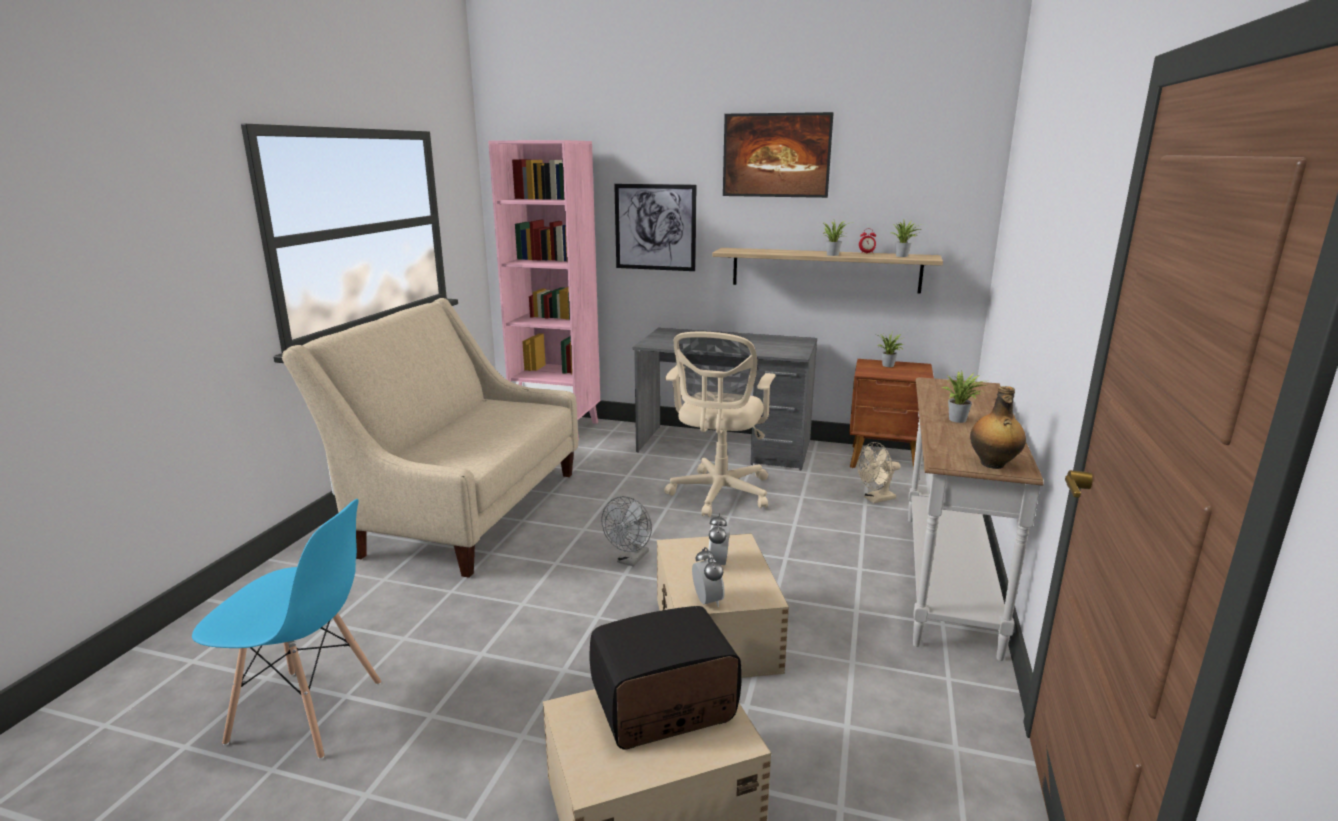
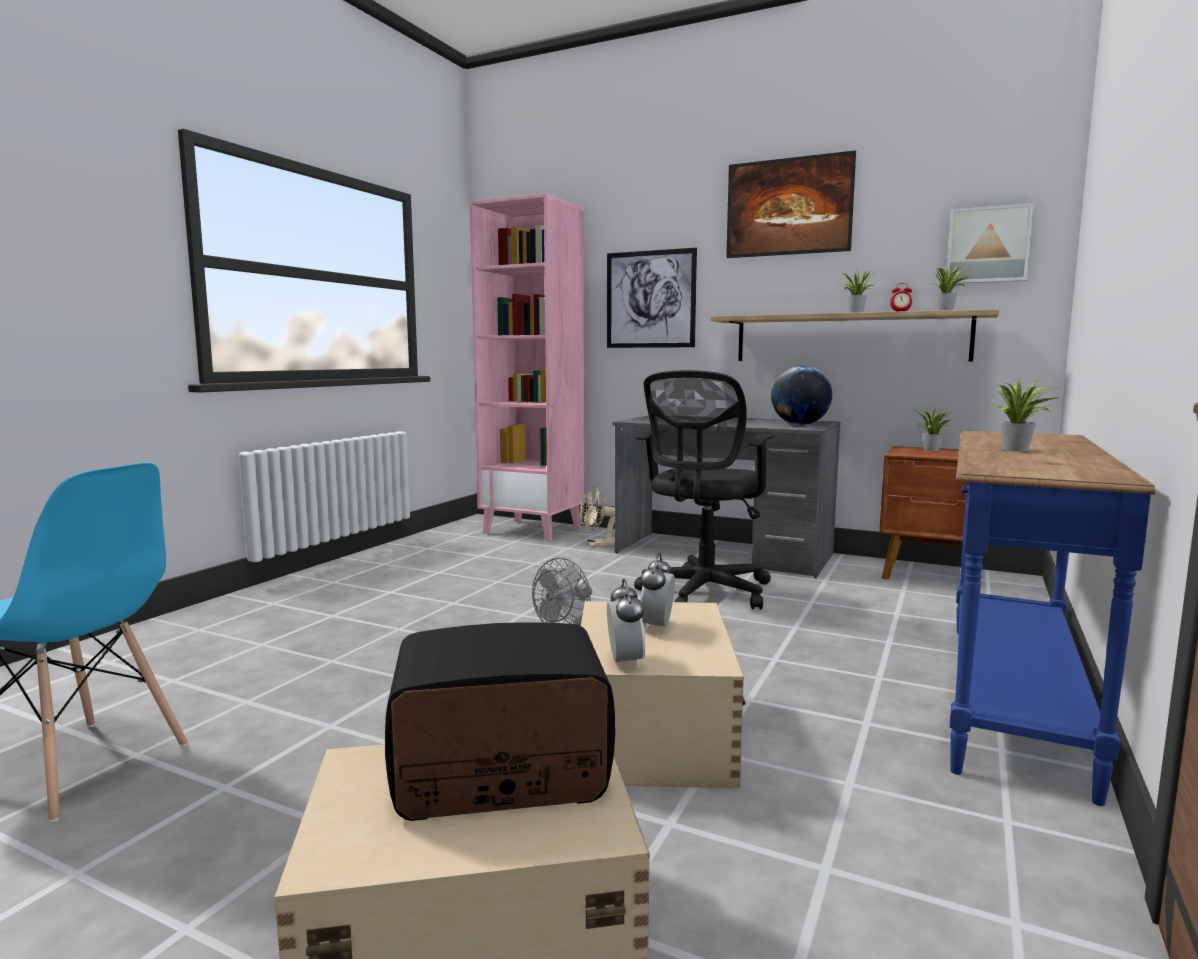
camera: 10 degrees right, 10 degrees down
(463, 510) = (390, 590): beige sofa -> none
(719, 495) = (703, 594): beige office chair -> black office chair
(788, 348) = (800, 425): none -> globe
(876, 499) = (913, 610): beige fan -> beige fan (598, 545)
(935, 201) = (988, 245): none -> picture
(945, 578) = (1008, 697): white console table -> blue console table
(992, 464) = (1067, 474): bottle -> none

